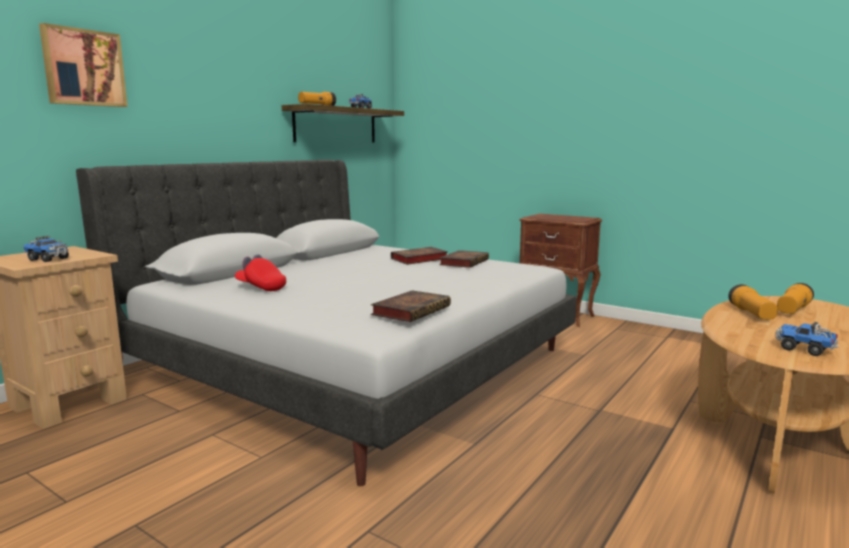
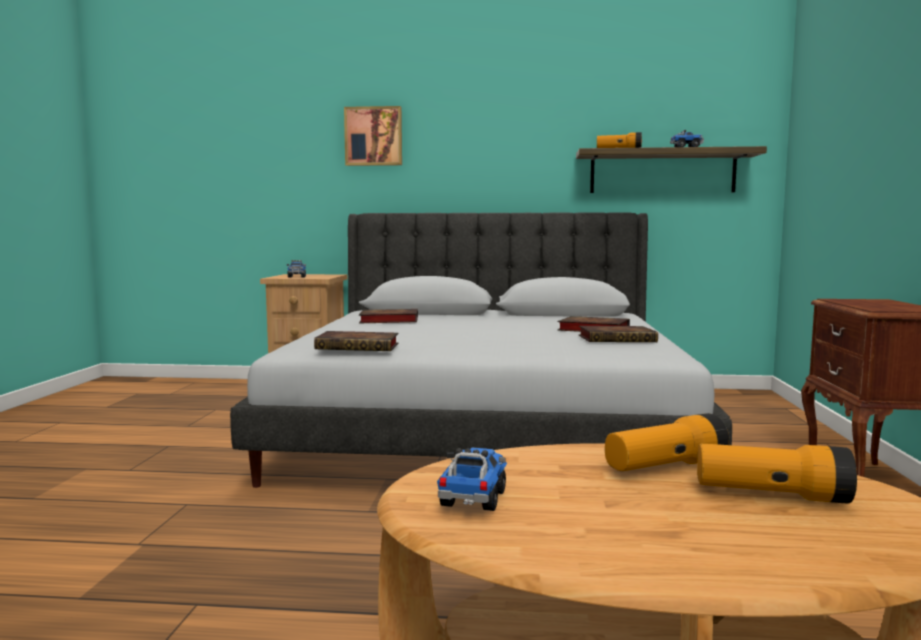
camera: 60 degrees right, 5 degrees down
(261, 287) = (387, 320): red cap -> book

